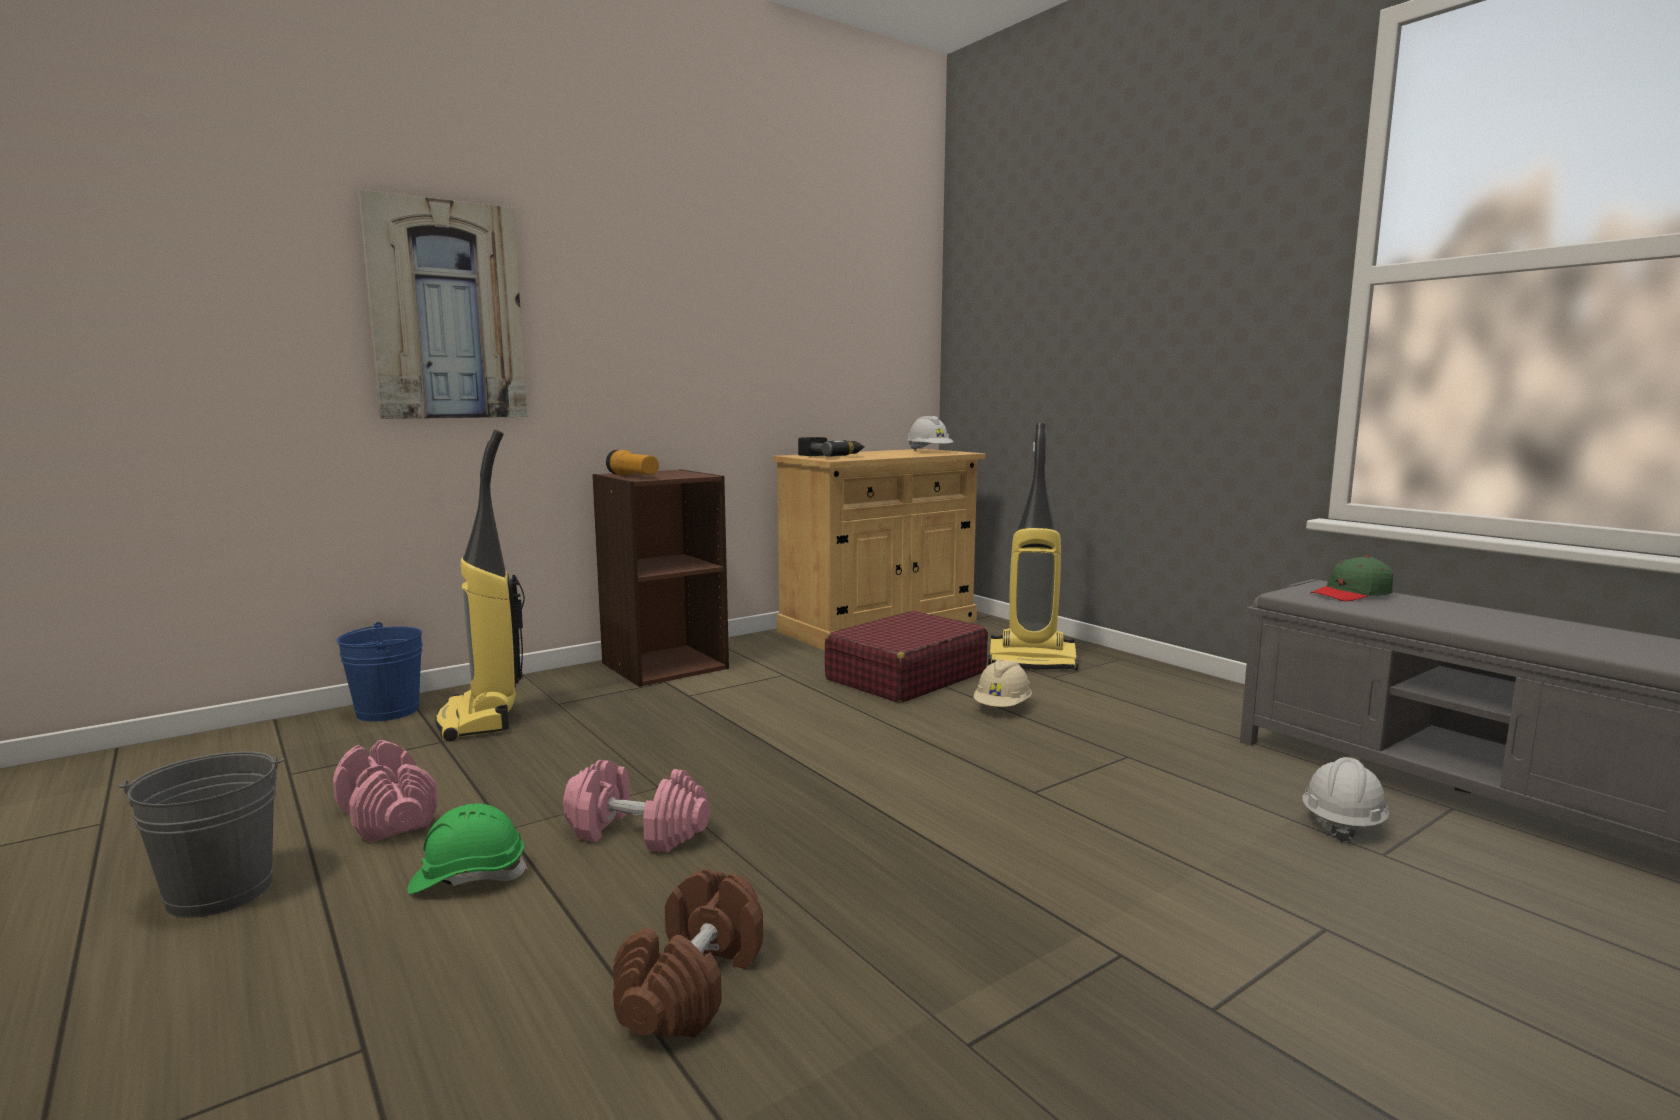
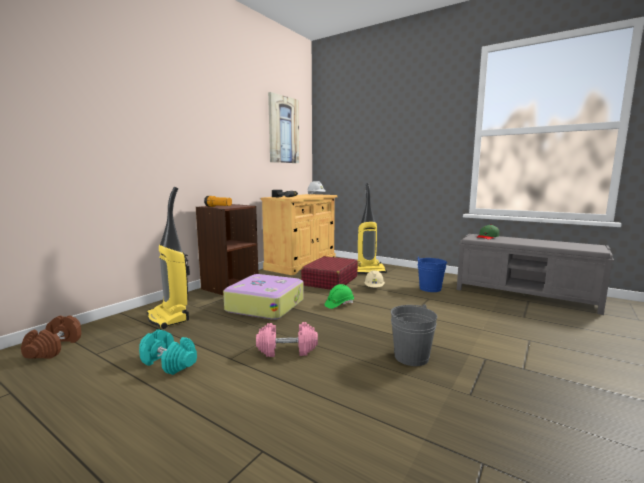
camera: 20 degrees left, 0 degrees up
(220, 892) = (119, 408): grey bucket -> grey bucket (411, 357)
(387, 711) = (117, 320): blue bucket -> blue bucket (430, 288)
(388, 816) = (169, 363): pink dumbbell -> turquoise dumbbell
(447, 311) = (133, 132): picture -> picture (283, 130)
(468, 877) = (234, 379): green hard hat -> green hard hat (339, 304)
(692, 984) = (365, 397): brown dumbbell -> brown dumbbell (54, 348)
(696, 718) = (265, 305): none -> suitcase
(1342, 823) = (506, 310): white hard hat -> none

